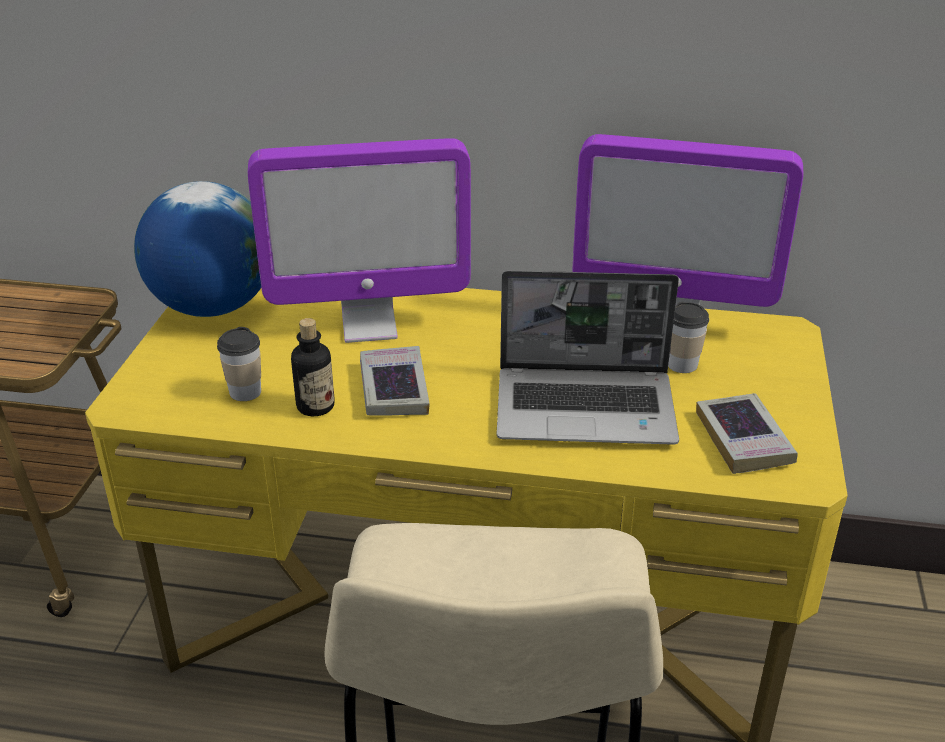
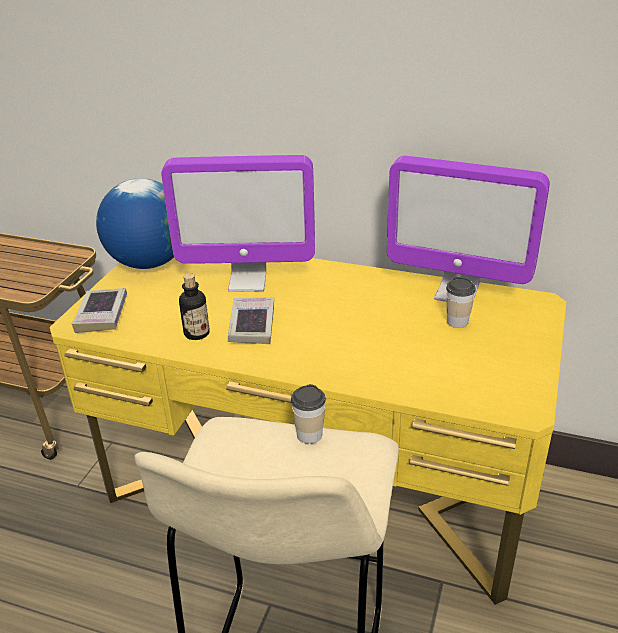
camera: 10 degrees right, 0 degrees up
(245, 392) = (154, 320): cup -> cup (309, 434)
(587, 408) = (381, 347): laptop -> none
(743, 439) = (487, 378): book -> book (102, 314)

